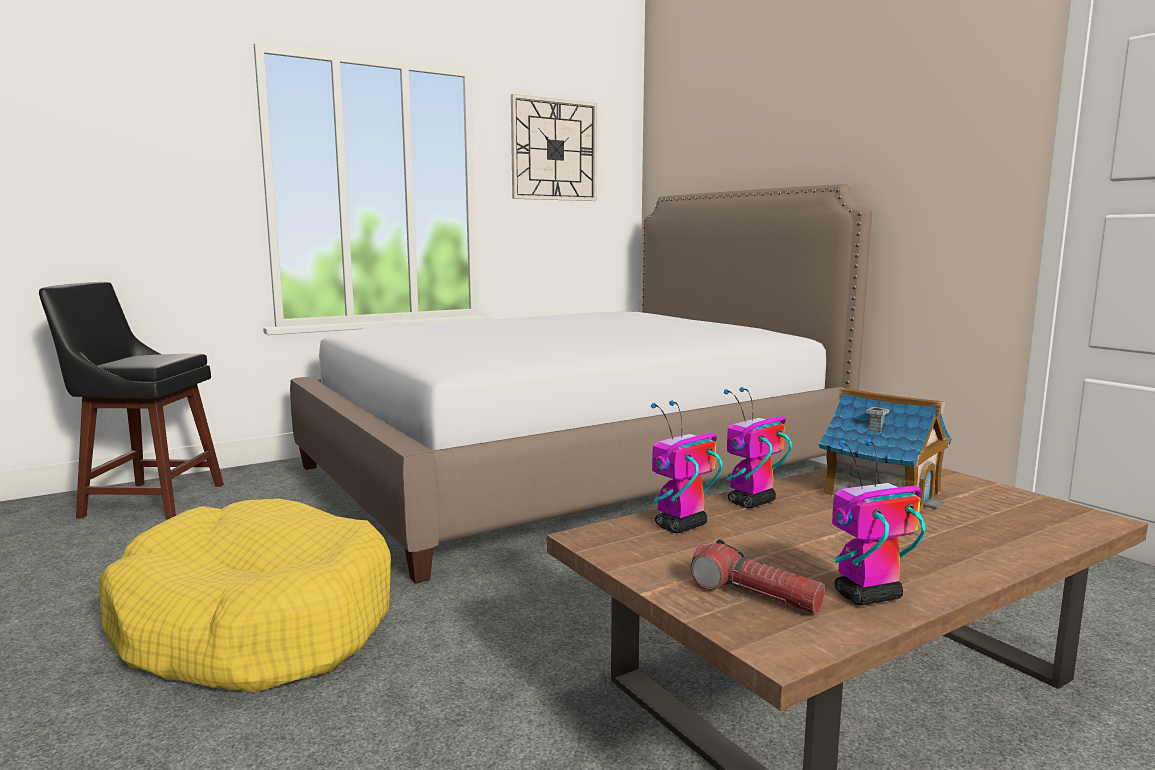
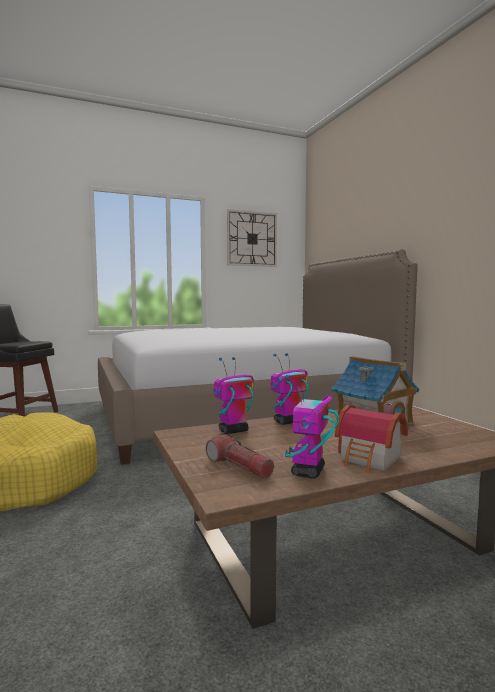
camera: 10 degrees right, 5 degrees down
(866, 596) = (308, 472): toy robot -> toy robot turned 60 degrees counterclockwise
(936, 566) = (370, 460): none -> toy house

